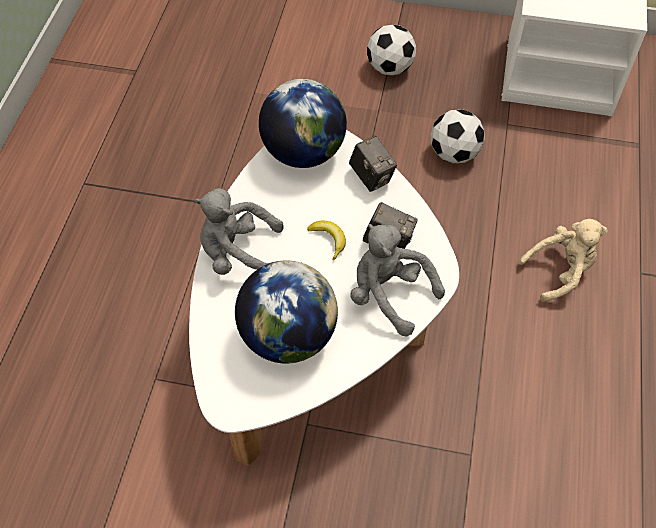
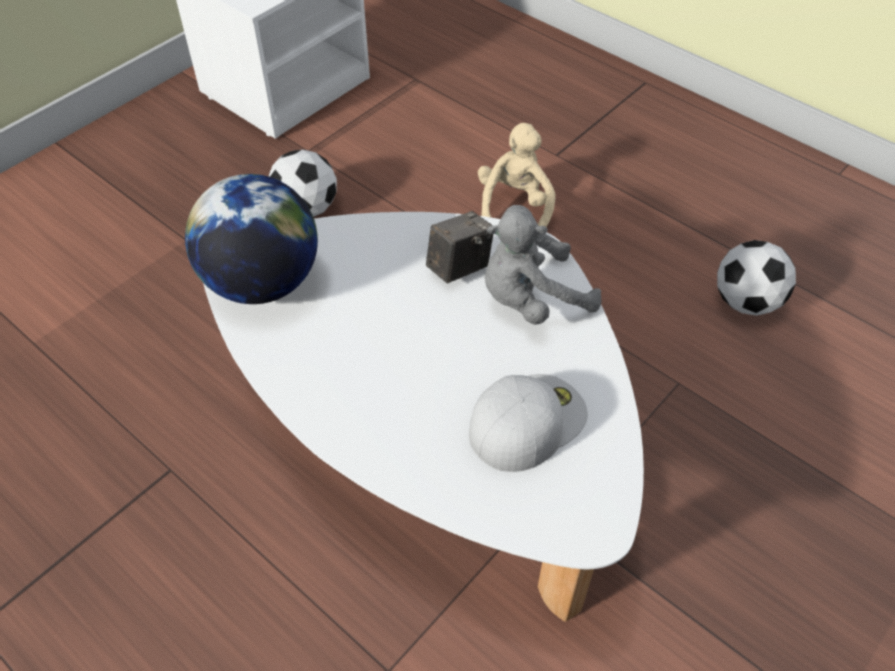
camera: 60 degrees left, 5 degrees down
(239, 254) = (366, 418): grey plush toy -> none
(288, 336) = (527, 420): globe -> white cap
(329, 240) = (414, 318): banana -> none
(371, 177) = (355, 239): camera -> none
(390, 68) = (137, 200): football -> football (746, 302)

